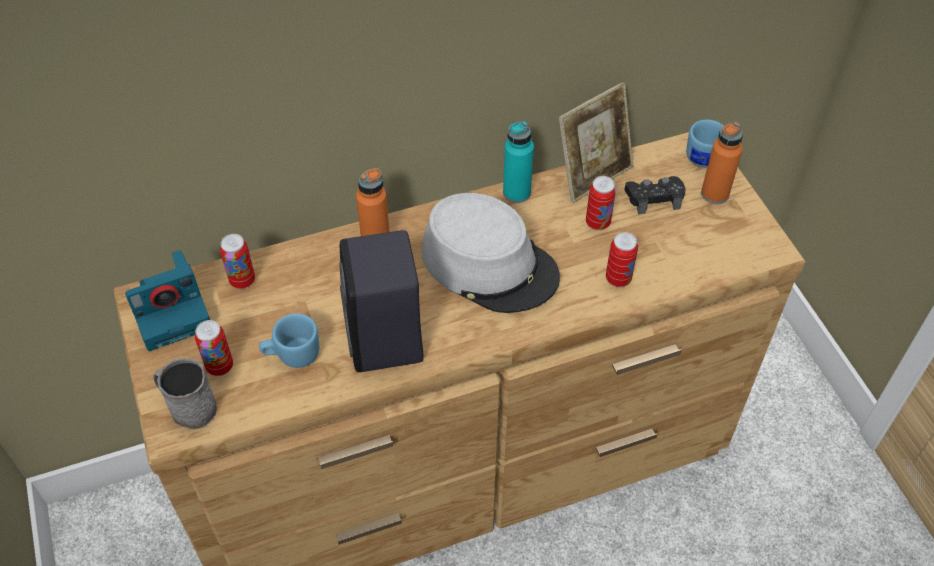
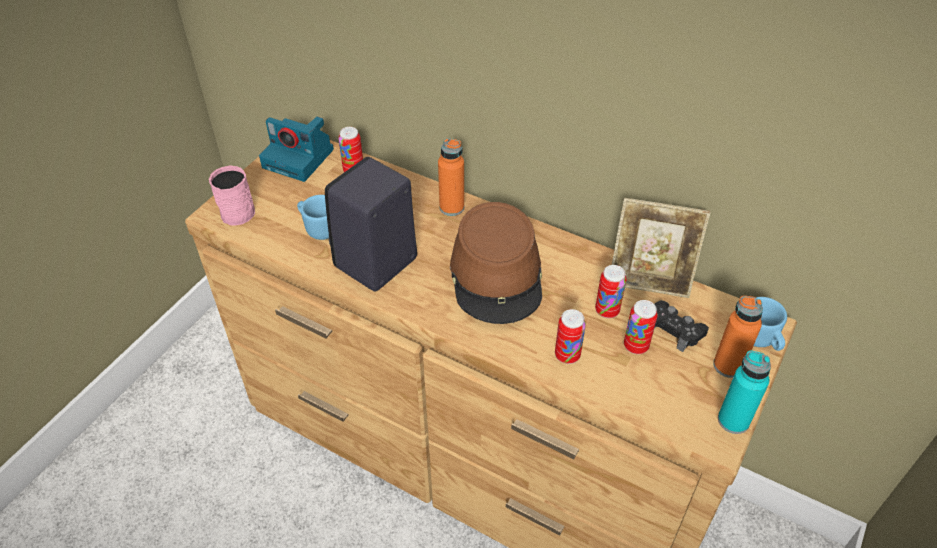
camera: 50 degrees right, 5 degrees down
(188, 407) = (237, 209): grey mug -> pink mug
(219, 366) = (279, 203): can -> can (636, 346)
(489, 264) = (497, 275): grey hat -> brown hat
(516, 193) = (579, 249): turquoise bottle -> turquoise bottle (733, 420)

